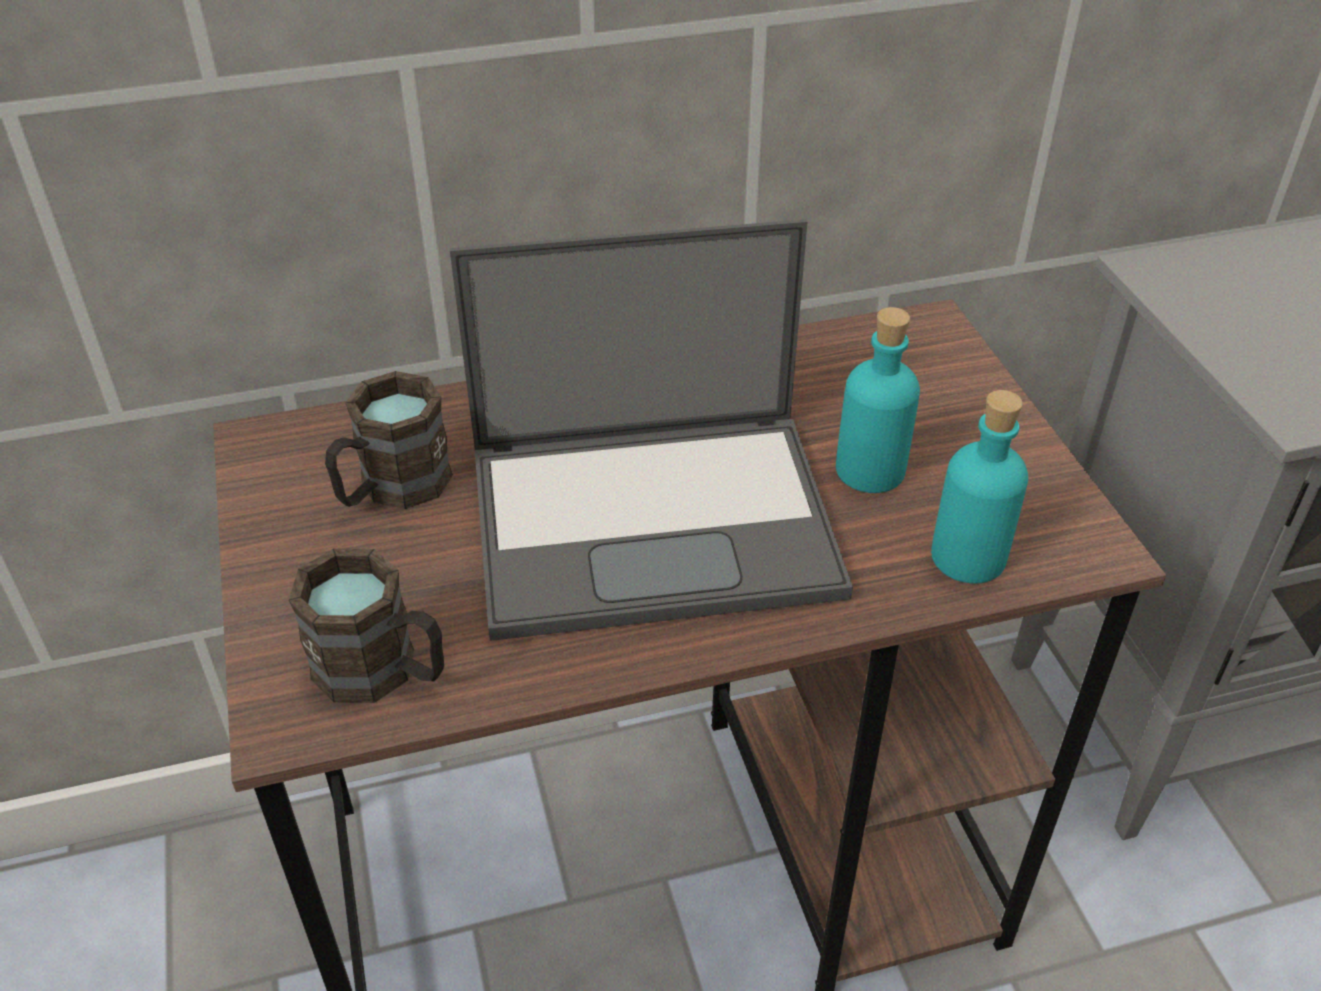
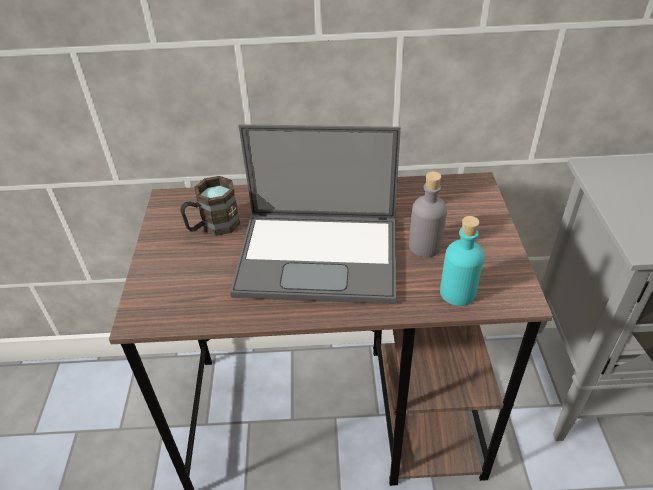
camera: 15 degrees right, 0 degrees up
(383, 671) = (183, 303): brown mug -> none
(870, 470) = (425, 246): turquoise bottle -> grey bottle

